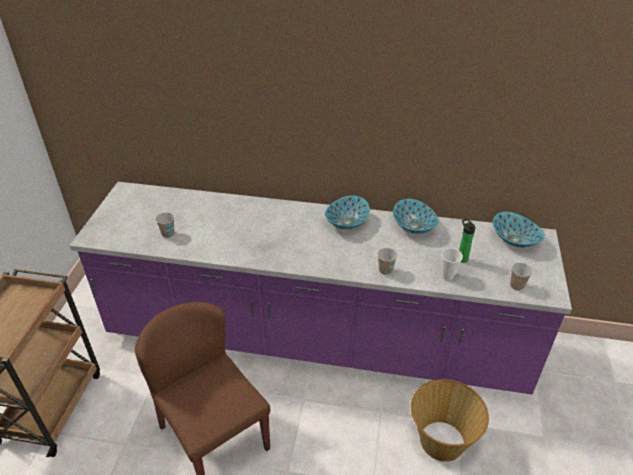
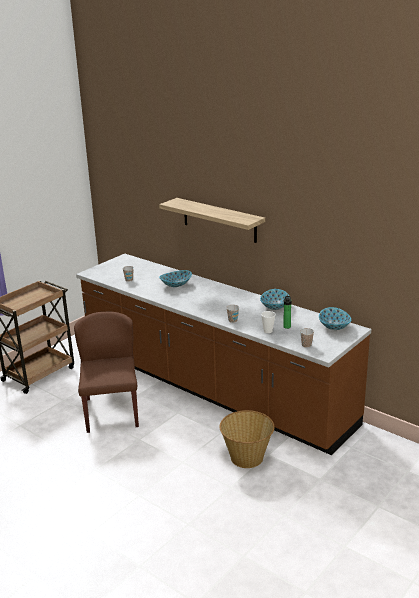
camera: 30 degrees right, 15 degrees down
(300, 115) = (219, 220): none -> shelf
(316, 339) = (212, 387): purple counter -> brown counter
(347, 223) = (235, 296): bowl -> bowl (176, 285)

